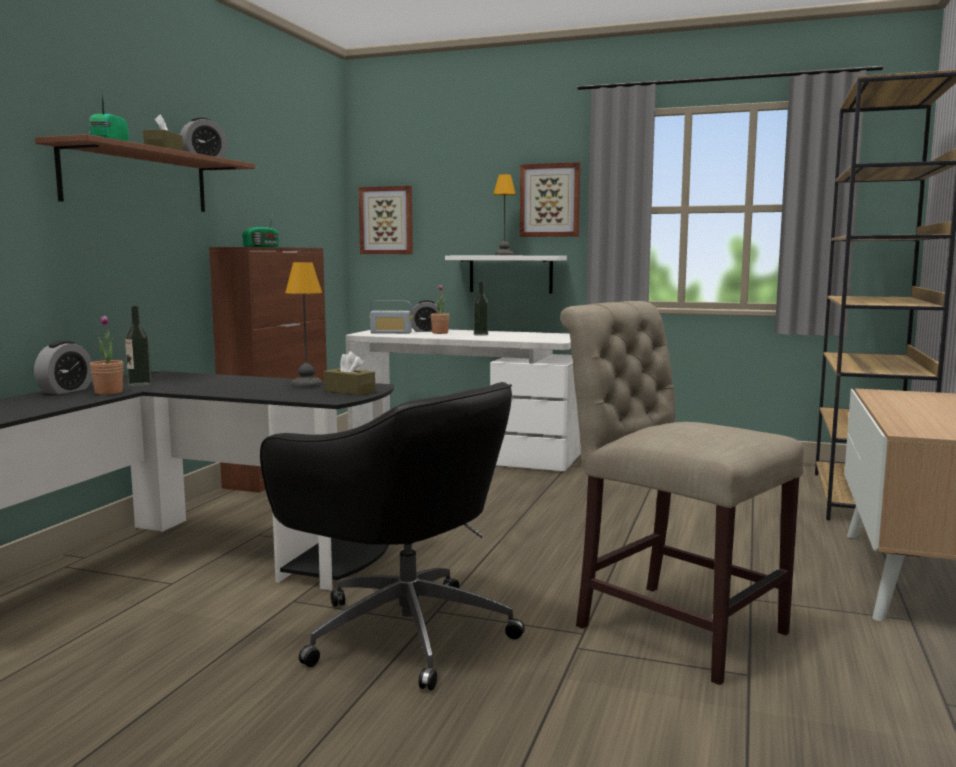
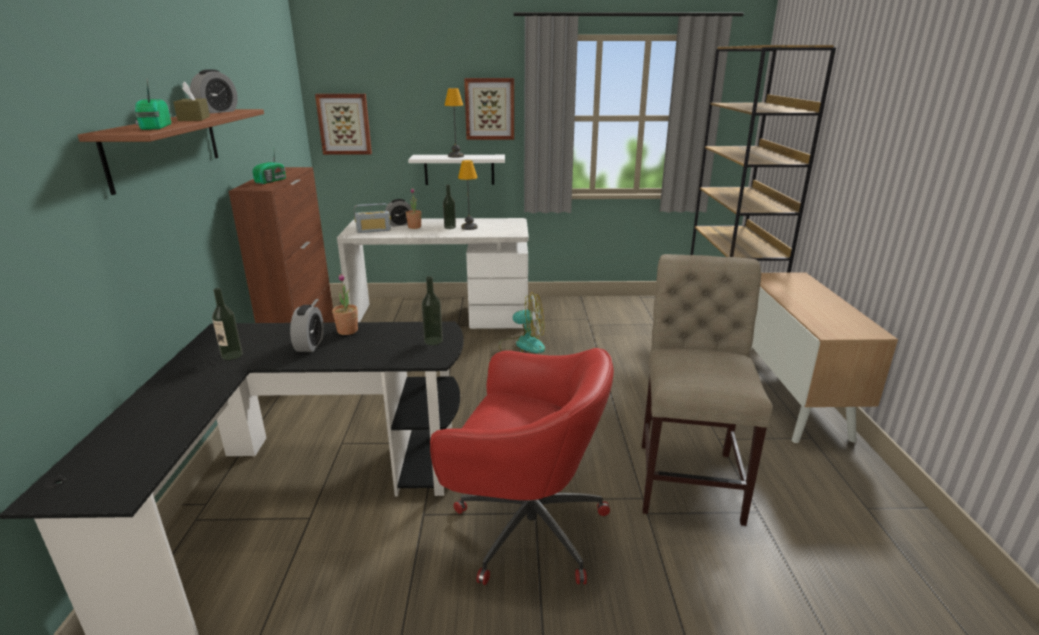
camera: 20 degrees left, 15 degrees up
(65, 391) = (170, 380): alarm clock -> alarm clock (310, 345)
(108, 392) = (218, 377): potted plant -> potted plant (347, 331)
(306, 385) = (386, 334): table lamp -> table lamp (468, 227)
(349, 391) = (433, 341): brown tissue box -> bottle
(402, 631) = (525, 527): black office chair -> red office chair
(546, 485) = (522, 345): none -> fan
(670, 625) = (689, 476): beige chair -> beige chair turned 75 degrees clockwise

